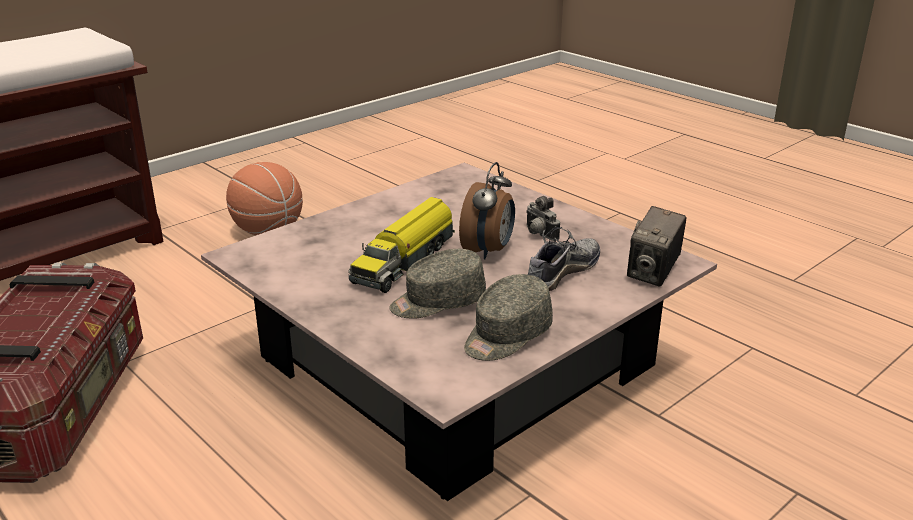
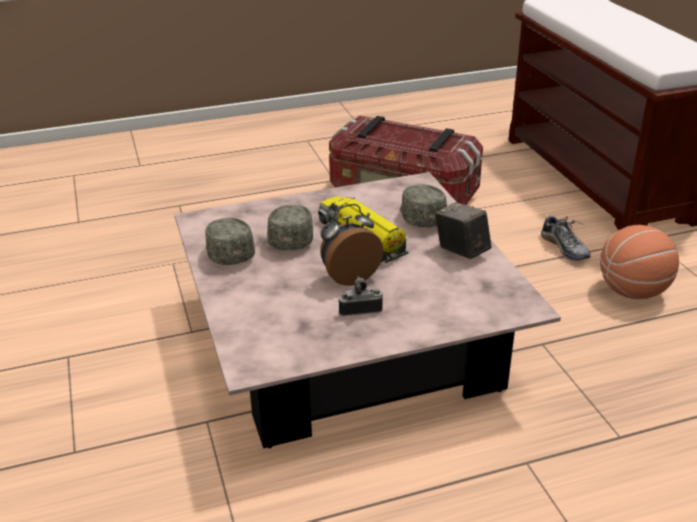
camera: 115 degrees right, 5 degrees up
(329, 238) = (421, 216): none -> grey cap
(488, 251) = (349, 277): alarm clock -> alarm clock turned 105 degrees clockwise
(562, 273) = (286, 299): shoe -> shoe (564, 248)
(653, 273) = (245, 344): camera -> camera (461, 251)

